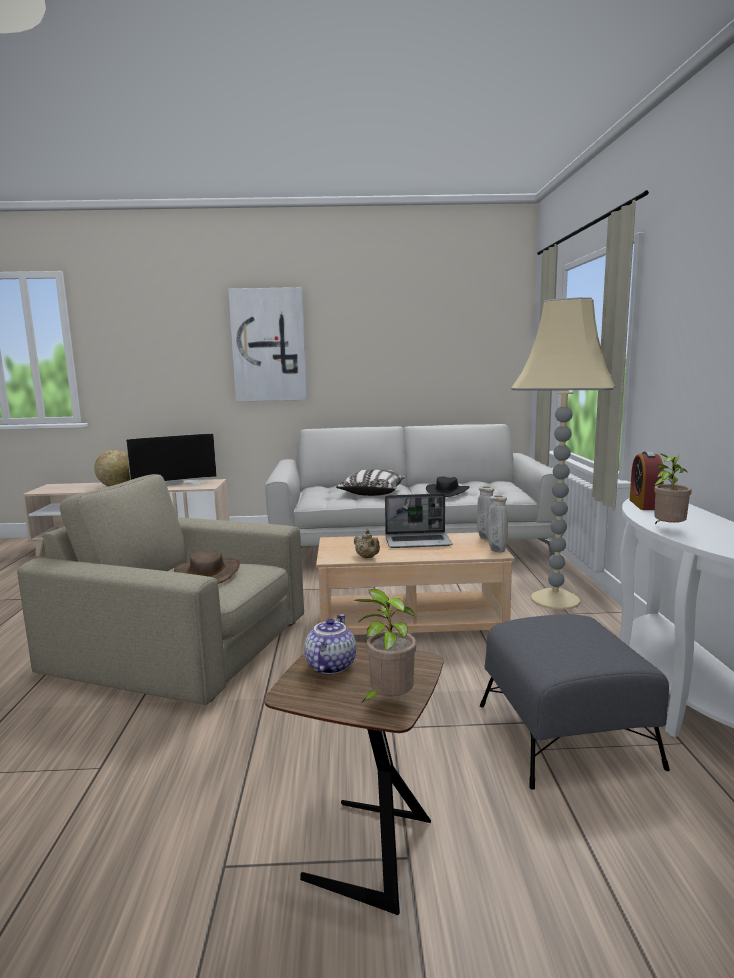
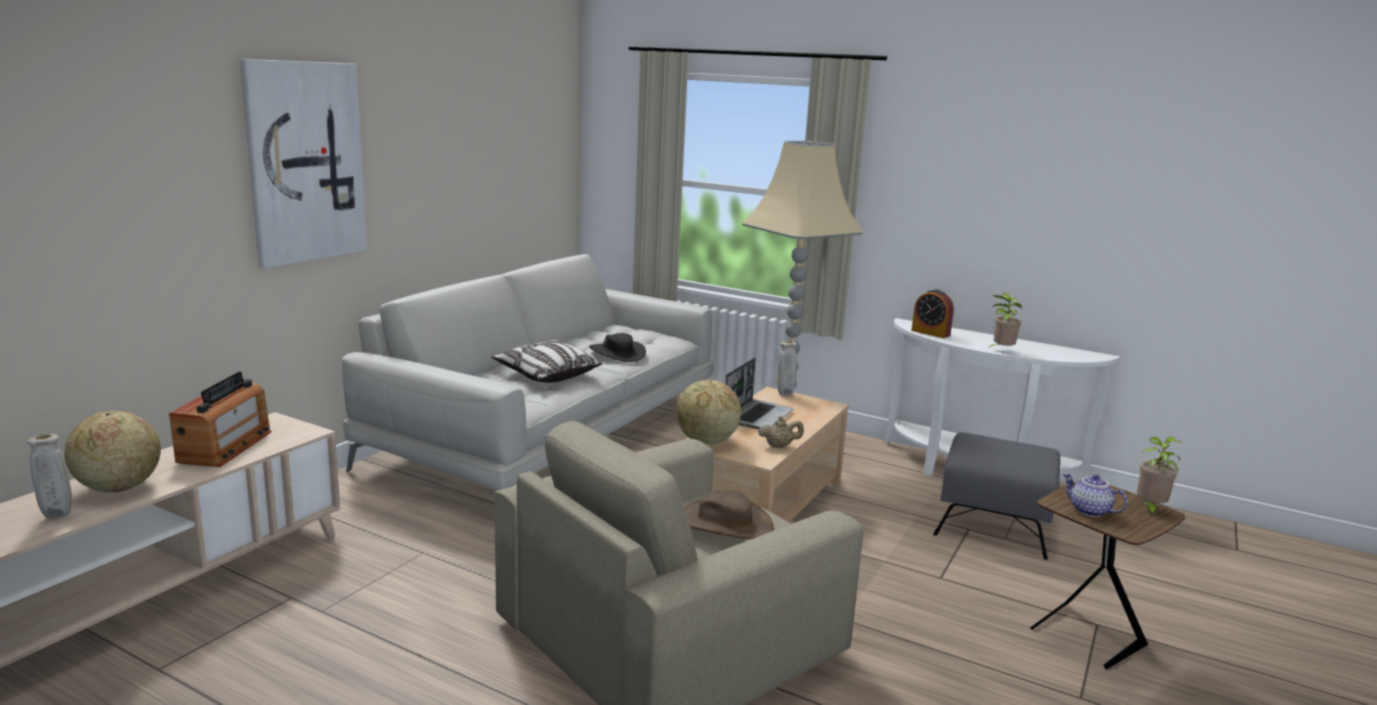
camera: 60 degrees left, 5 degrees up
(175, 484) = (225, 446): television -> radio
(338, 541) = (706, 441): none -> globe
(497, 551) = (826, 403): beige vase -> beige vase (57, 516)

